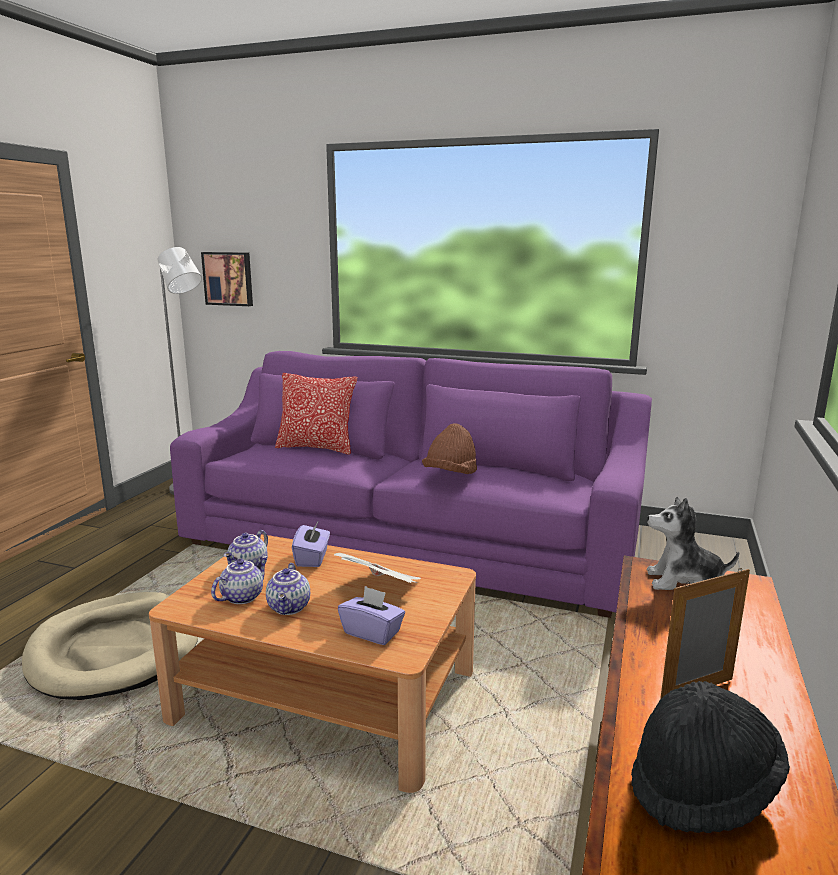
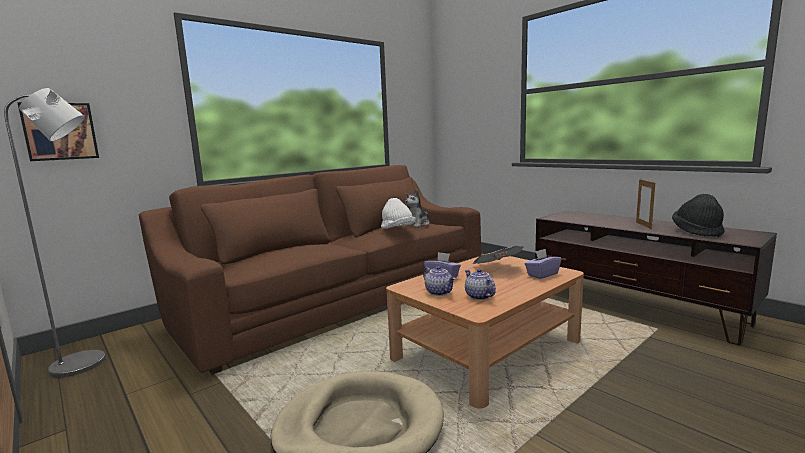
camera: 60 degrees left, 5 degrees down
(290, 607) = (502, 287): teapot -> none
(317, 448) = (290, 247): pillow -> none
(411, 540) = (339, 298): purple sofa -> brown sofa
(450, 475) = (397, 230): brown hat -> white hat
(683, 582) = (565, 216): plush toy -> plush toy (418, 224)

